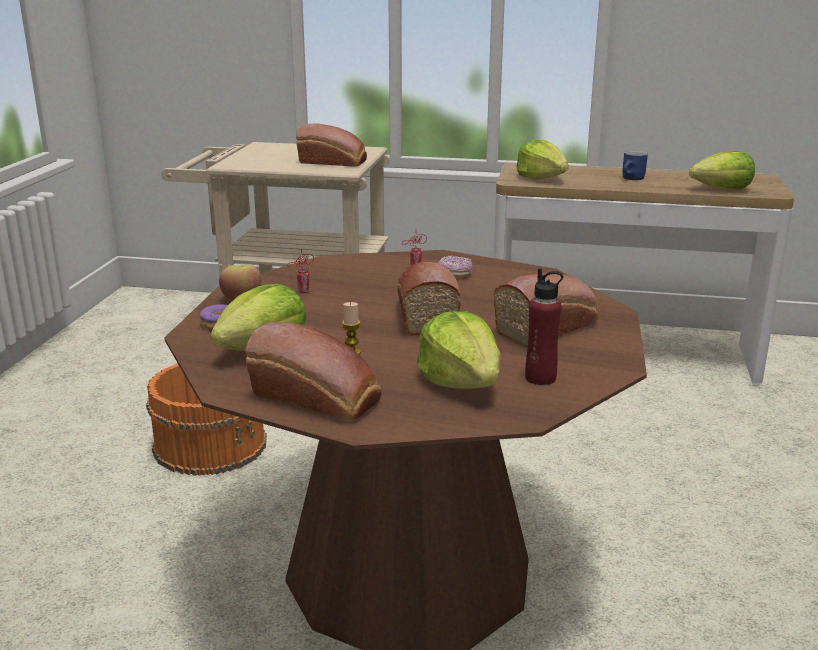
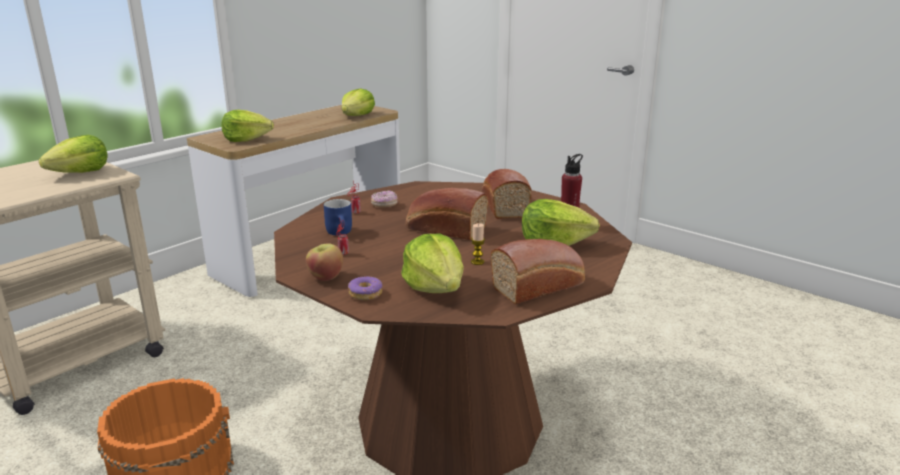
camera: 60 degrees left, 0 degrees up
(334, 162) = (81, 173): bread -> lettuce
(633, 179) = (298, 124): blue mug -> blue mug (342, 232)

